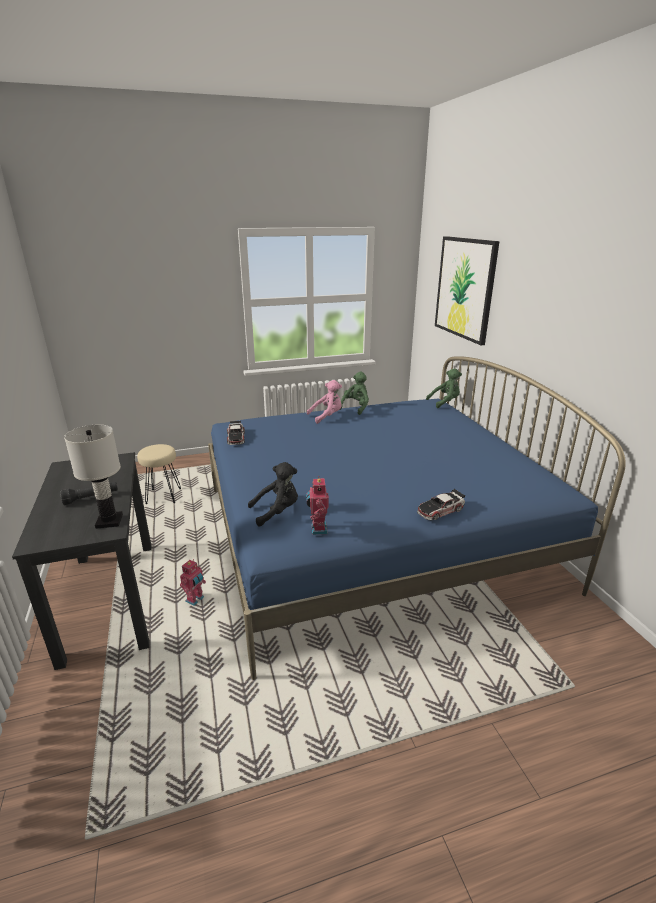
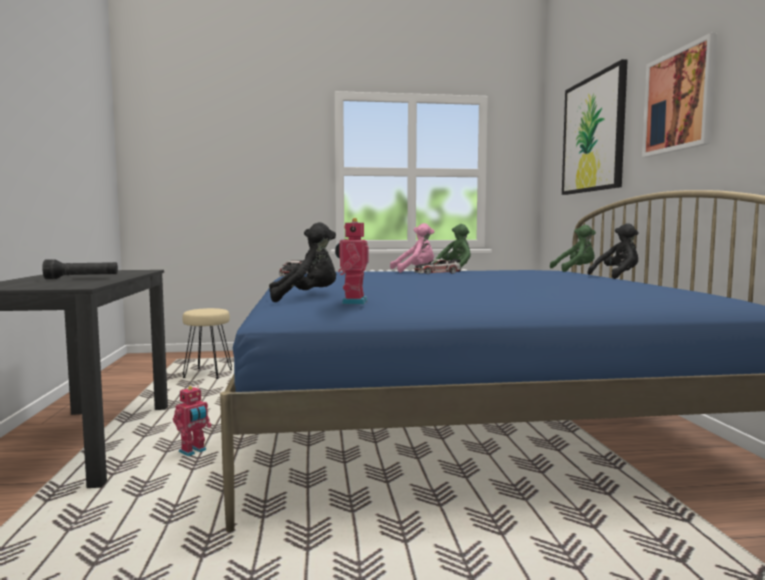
camera: 10 degrees right, 20 degrees down
(109, 521) = (84, 284): white table lamp -> none
(440, 510) = (541, 300): toy car -> toy car (436, 273)
(477, 425) = (617, 276): none -> black plush toy
(537, 303) = (679, 101): none -> picture

